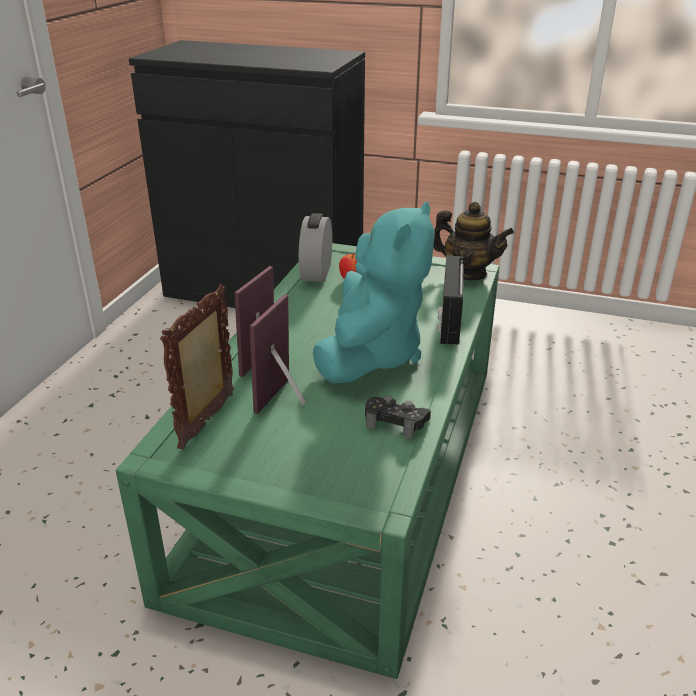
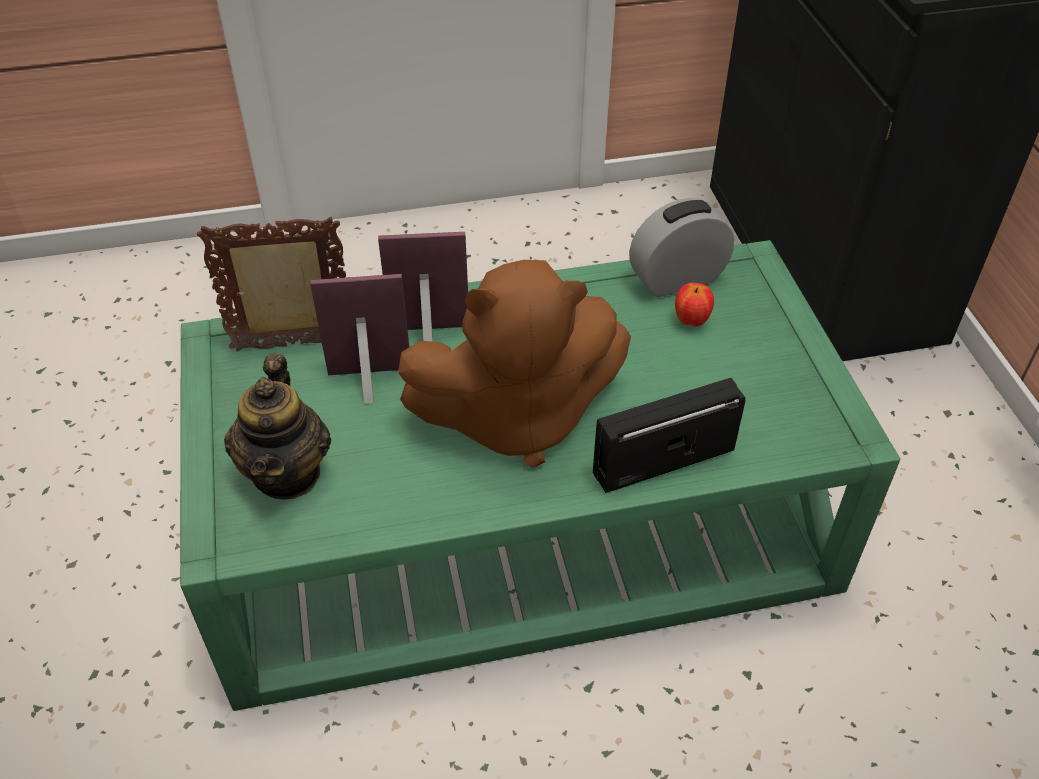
camera: 60 degrees right, 15 degrees up
(371, 355) = (516, 417): turquoise plush toy -> brown plush toy
(396, 422) = (381, 497): black game controller -> none
(468, 273) = (828, 431): teapot -> teapot (287, 473)

